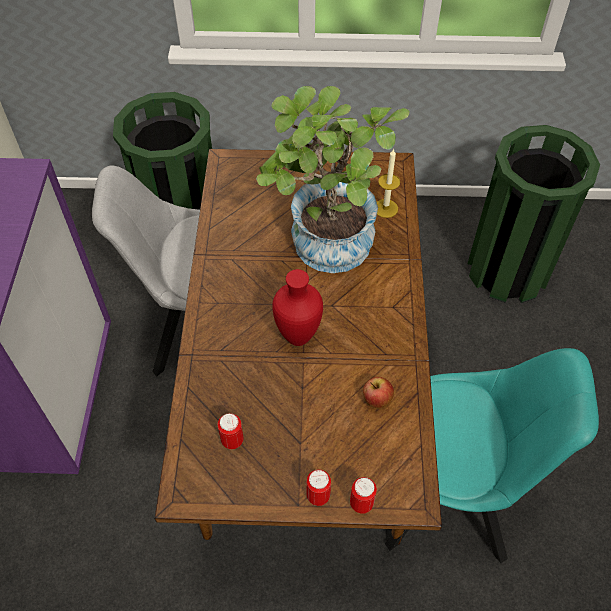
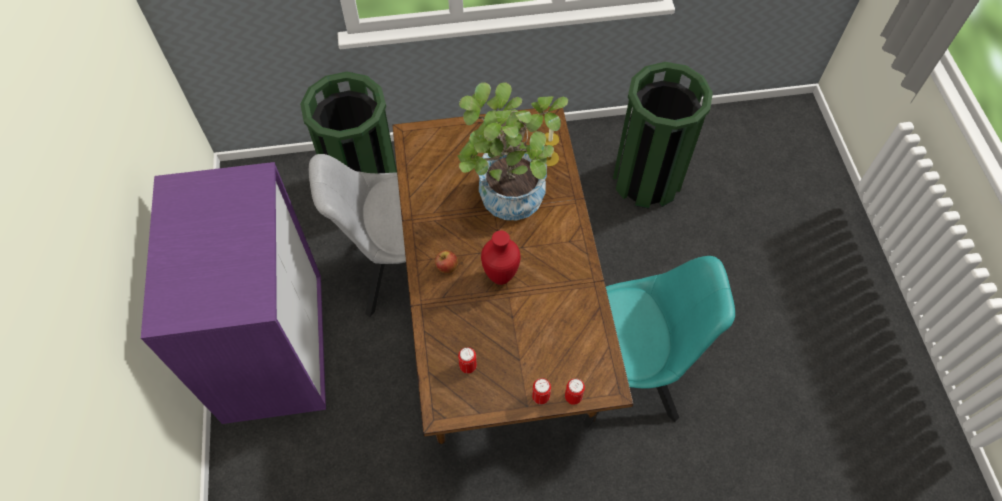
camera: 10 degrees left, 5 degrees up
(377, 400) = (570, 318): apple -> apple (447, 267)

